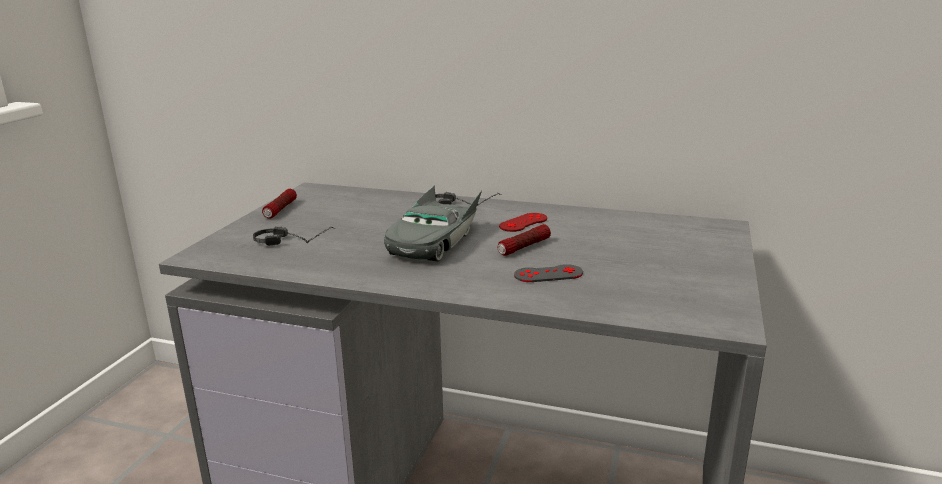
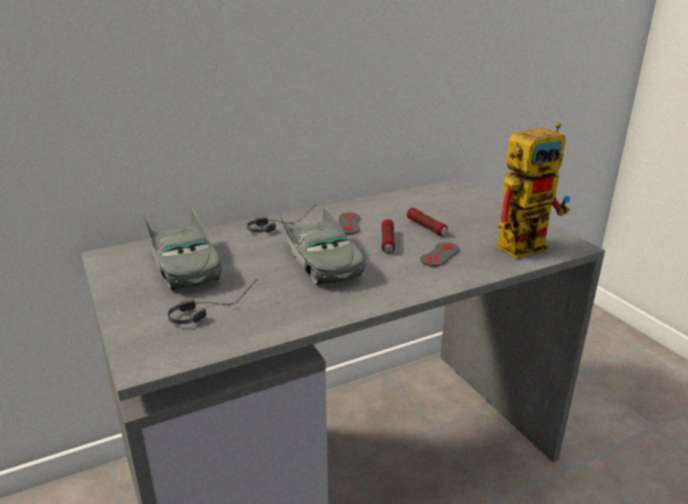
camera: 45 degrees left, 5 degrees up
(280, 210) = (123, 286): flashlight -> flashlight (426, 227)
(339, 210) = (184, 266): none -> grey toy car
(523, 222) = (349, 223): red game controller -> grey game controller
(670, 300) = (526, 244): none -> toy robot

